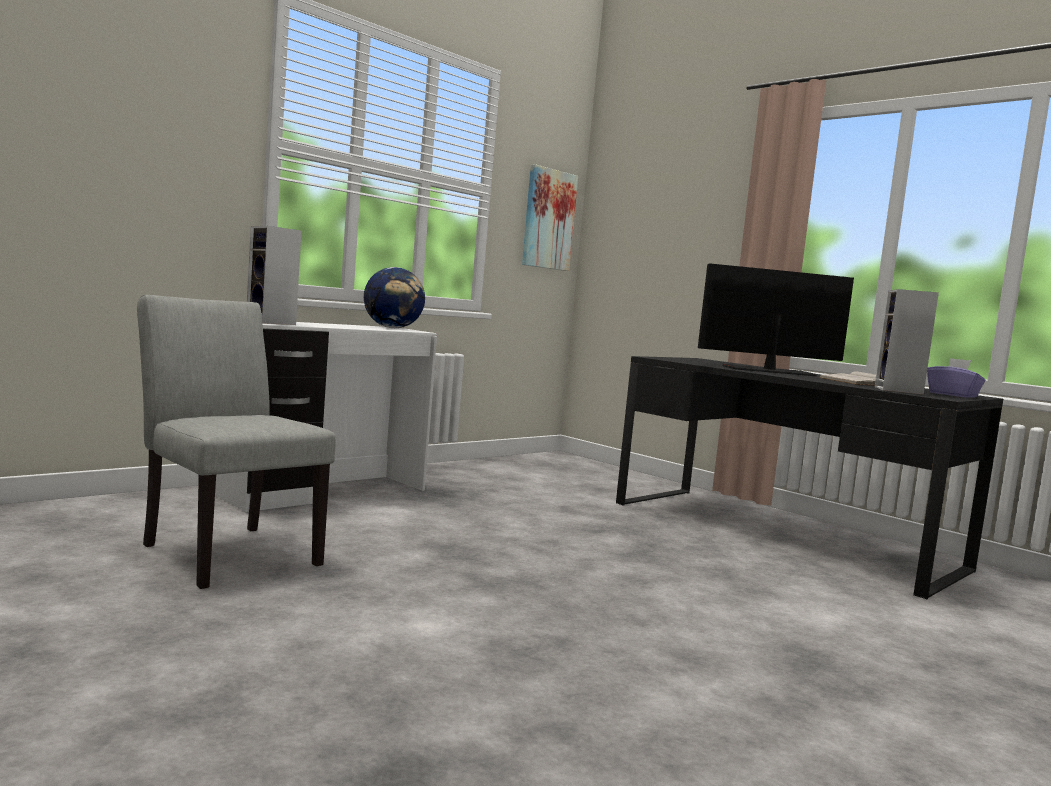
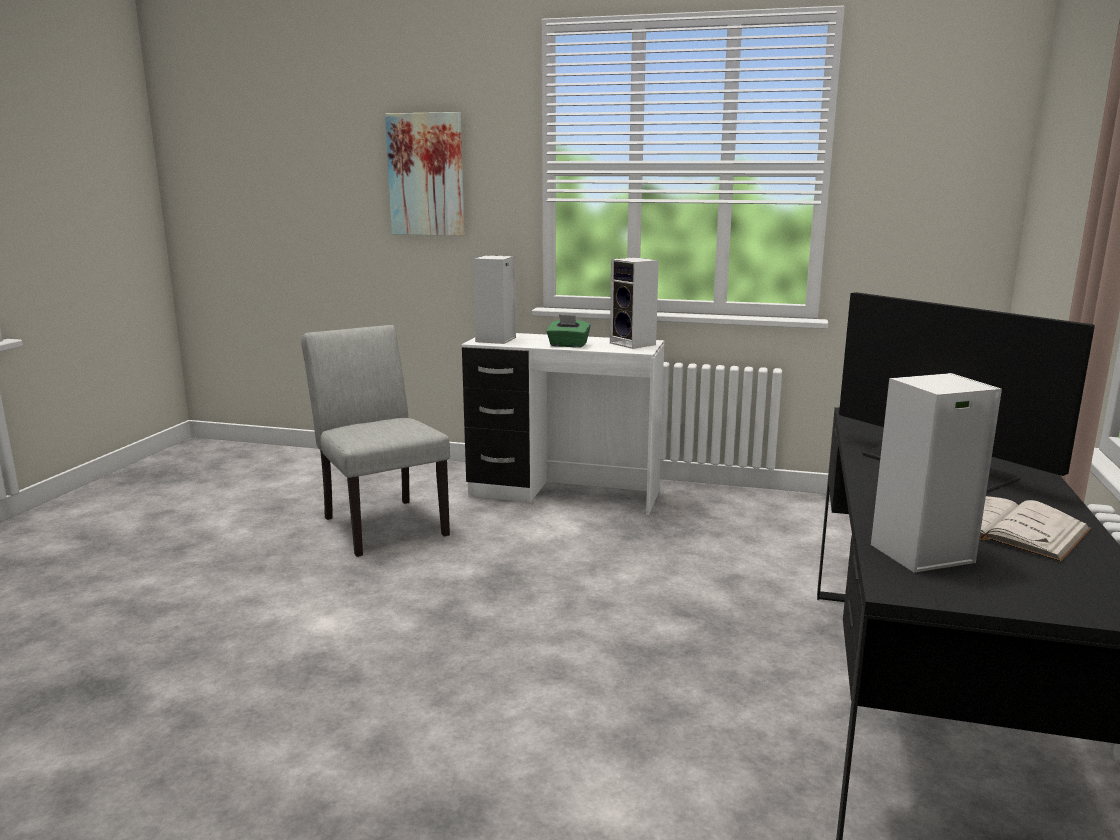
camera: 60 degrees right, 10 degrees up
(225, 551) = (381, 523): grey chair -> grey chair turned 45 degrees counterclockwise
(352, 327) = (568, 345): none -> green tissue box
(392, 328) = (634, 344): globe -> speaker
(548, 219) = (947, 188): picture -> picture (426, 175)
(953, 395) = (1029, 593): purple tissue box -> none

